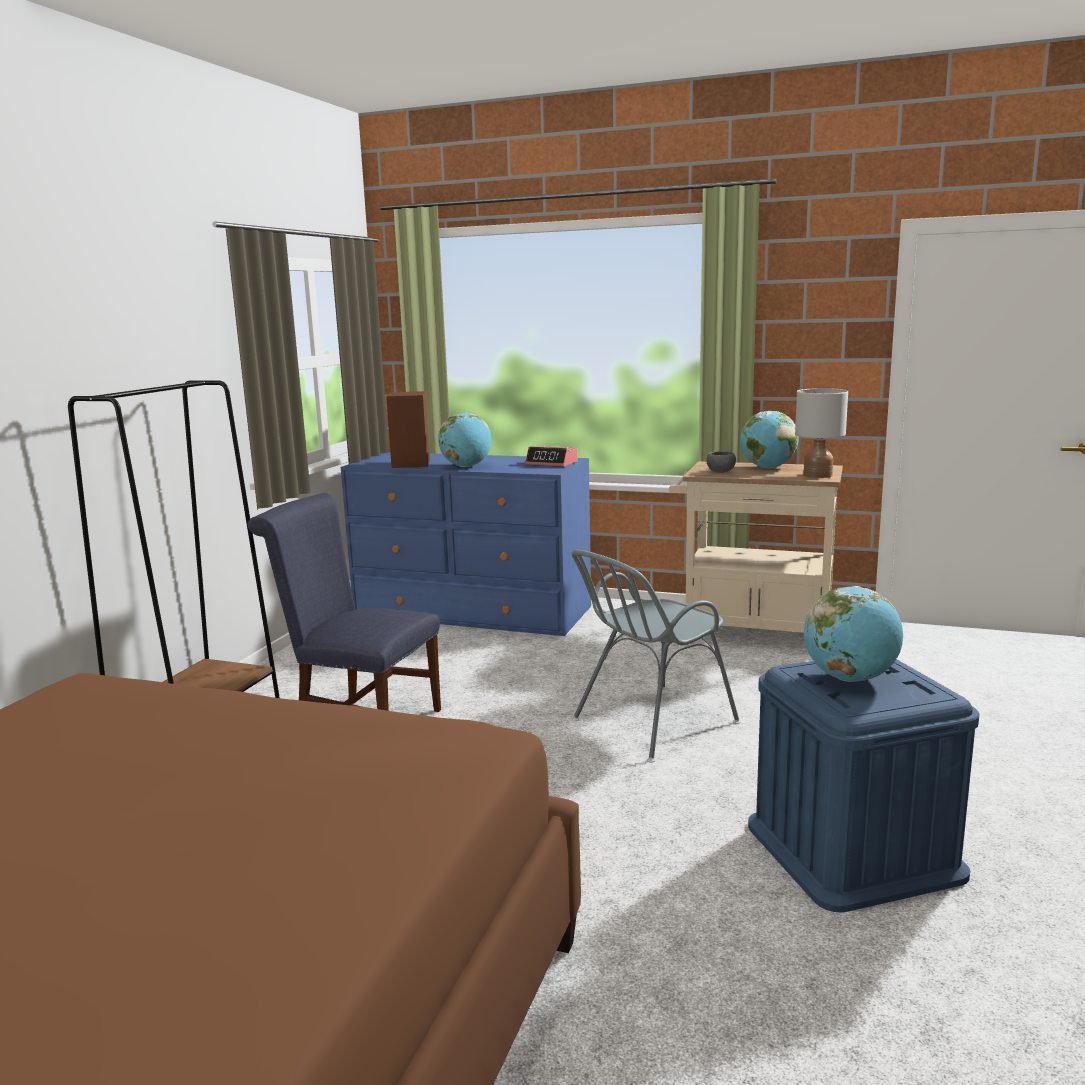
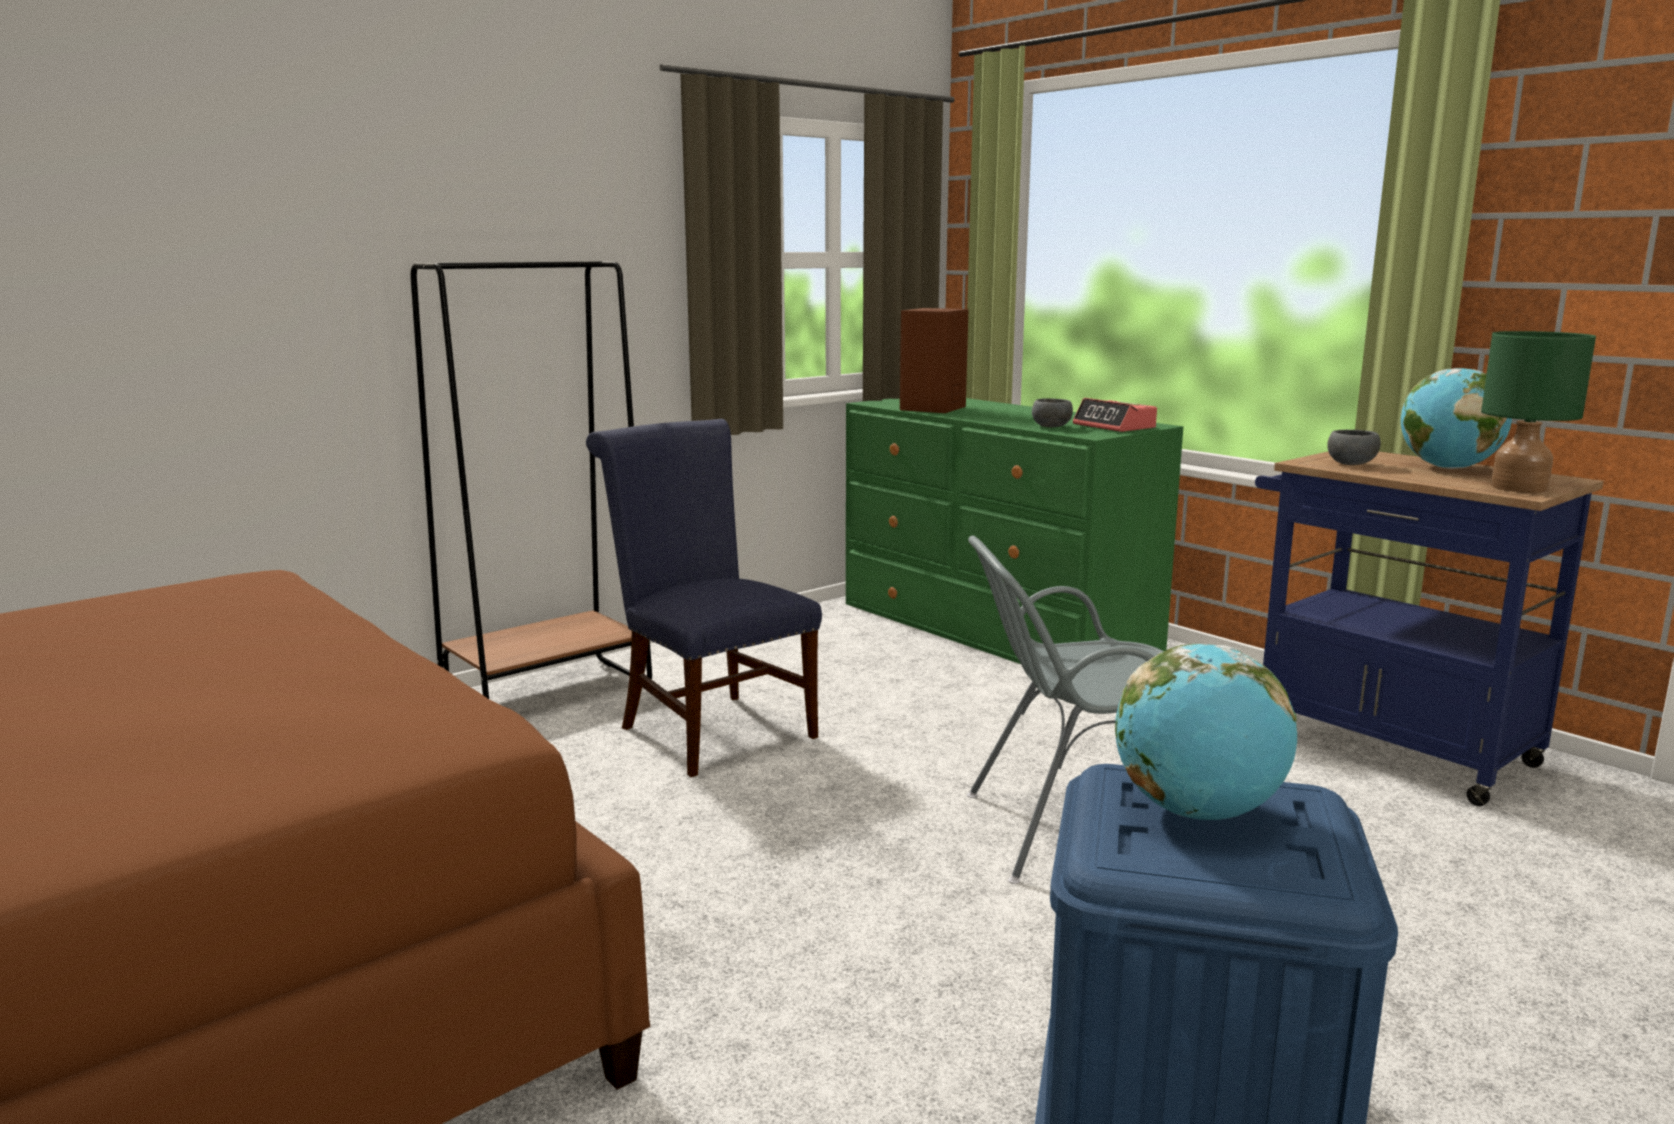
camera: 30 degrees right, 0 degrees up
(466, 466) = (993, 418): globe -> none
(473, 611) = (995, 628): blue dresser -> green dresser
(516, 468) = (1052, 427): none -> grey bowl
(751, 633) = (1384, 746): beige cart -> blue cart
(818, 475) = (1520, 488): grey table lamp -> green table lamp

